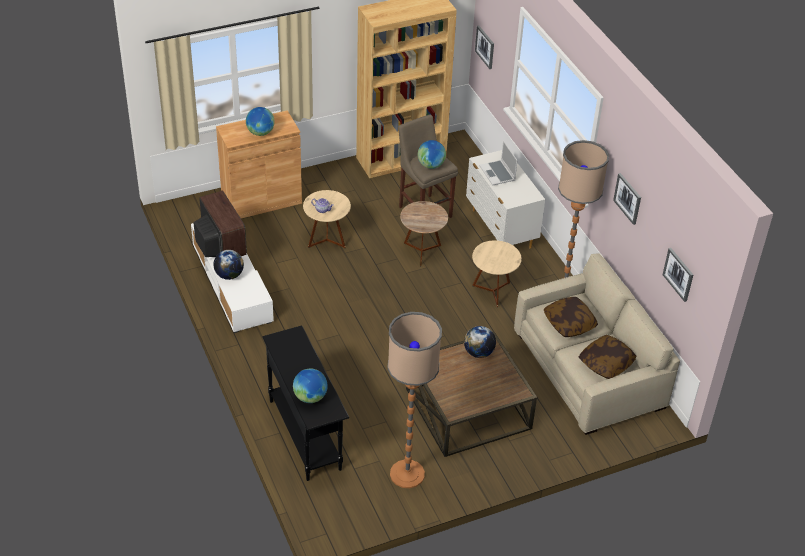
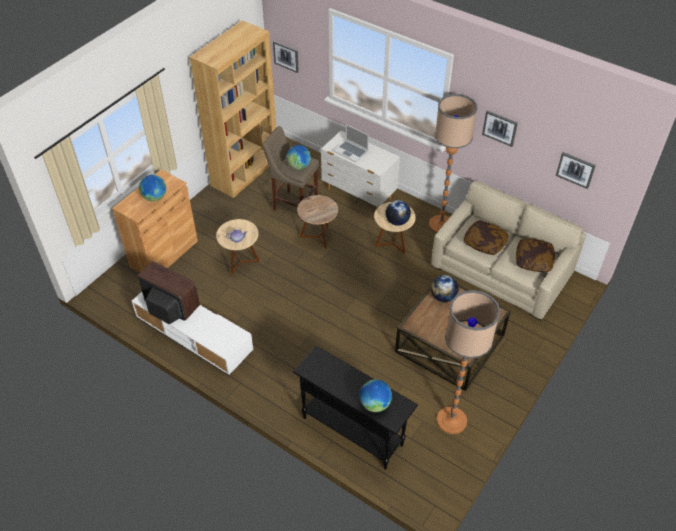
camera: 30 degrees left, 5 degrees up
(229, 275) = (199, 329): globe -> globe (397, 221)

